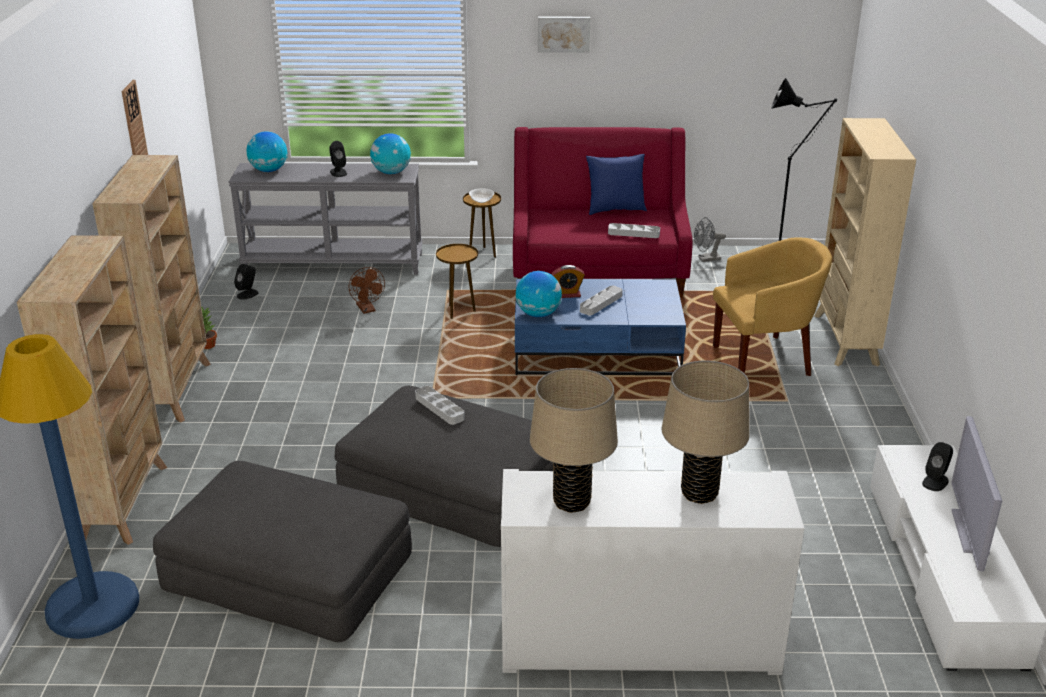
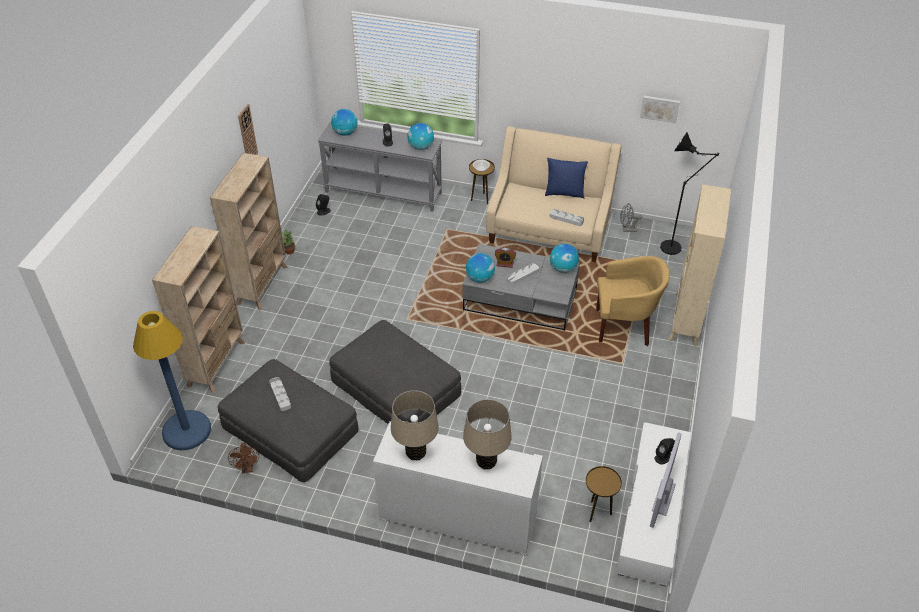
camera: 15 degrees right, 15 degrees up
(367, 309) = (392, 237): brown fan -> brown fan (247, 468)
(439, 408) = (393, 345): grey tray -> grey tray (280, 395)
(458, 312) = (447, 250): brown side table -> brown side table (597, 512)
(563, 33) = (543, 73): picture -> picture (660, 108)
(597, 351) = (521, 300): blue coffee table -> grey coffee table
(598, 273) = (549, 230): red sofa -> beige sofa
(656, 288) = (563, 268): none -> globe

